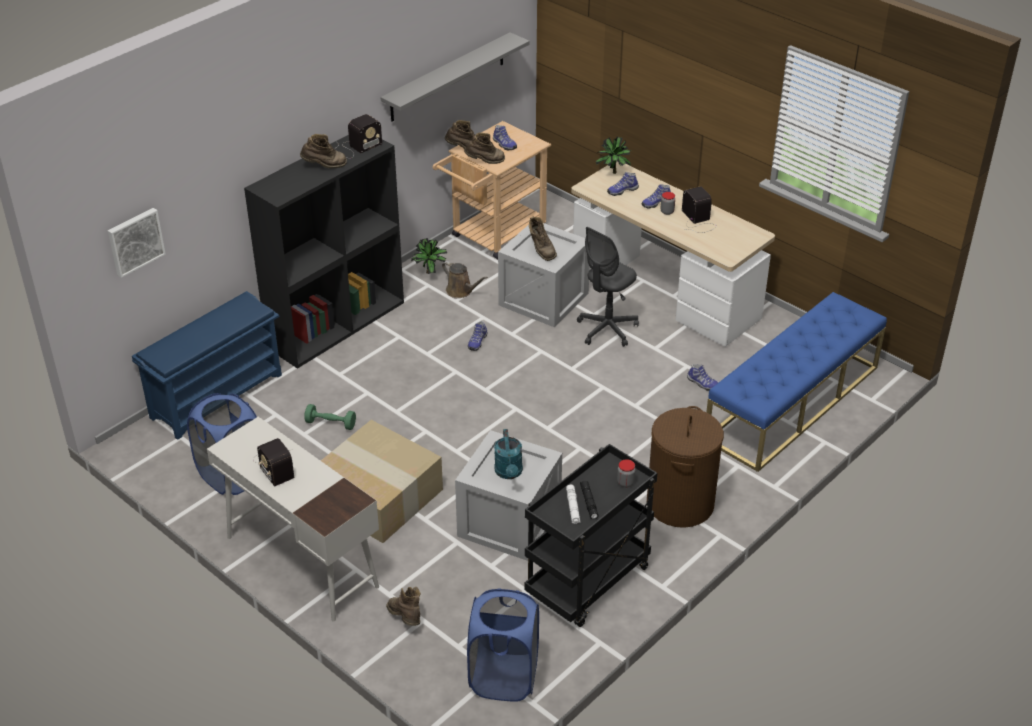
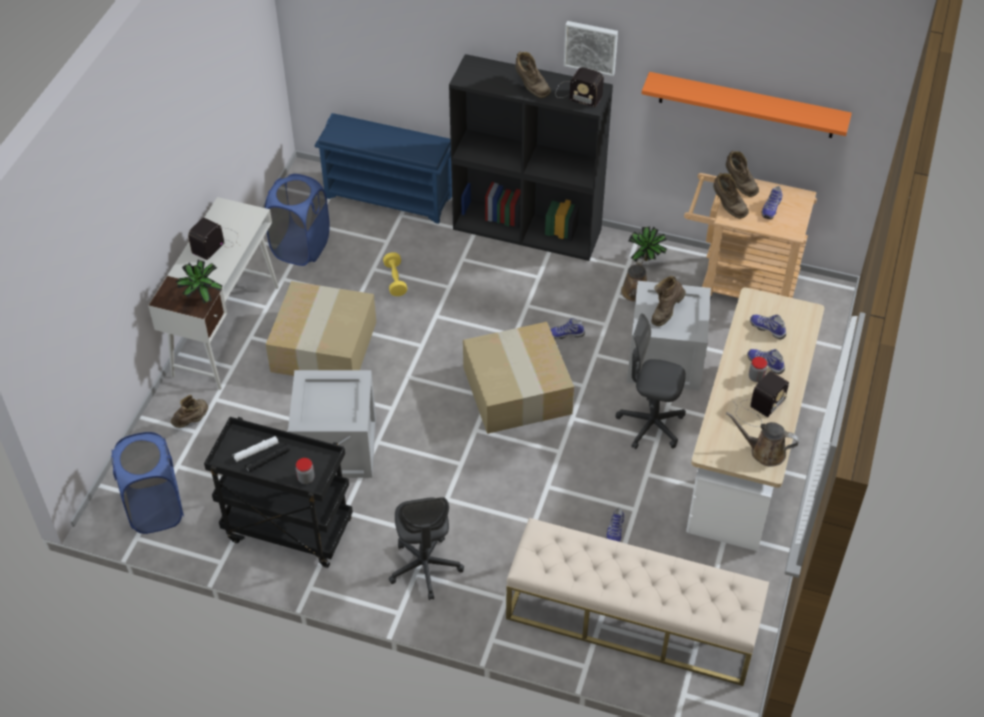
camera: 65 degrees right, 10 degrees up
(135, 241) = (351, 28): picture -> picture (591, 46)
(330, 424) = (395, 280): green dumbbell -> yellow dumbbell
(447, 77) = (746, 105): grey shelf -> orange shelf
(509, 473) = (324, 404): turquoise watering can -> none
(521, 389) = (519, 391): none -> cardboard box
(613, 174) = (794, 311): potted plant -> potted plant (201, 298)
(680, 504) = (425, 567): brown laundry basket -> grey office chair
(741, 232) = (764, 451): none -> brown watering can
(792, 403) = (631, 620): blue bench -> beige bench

